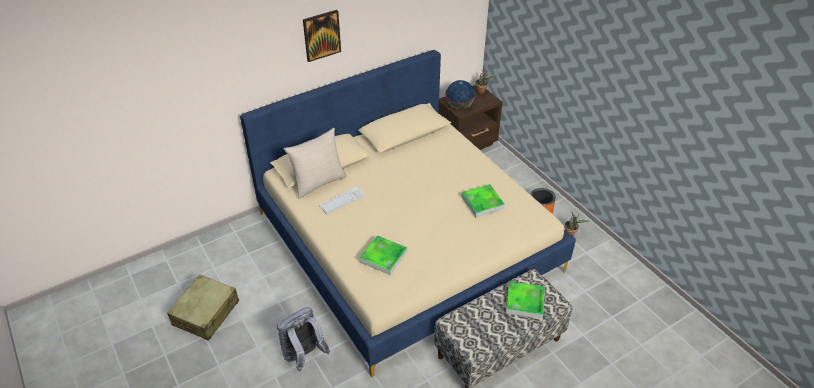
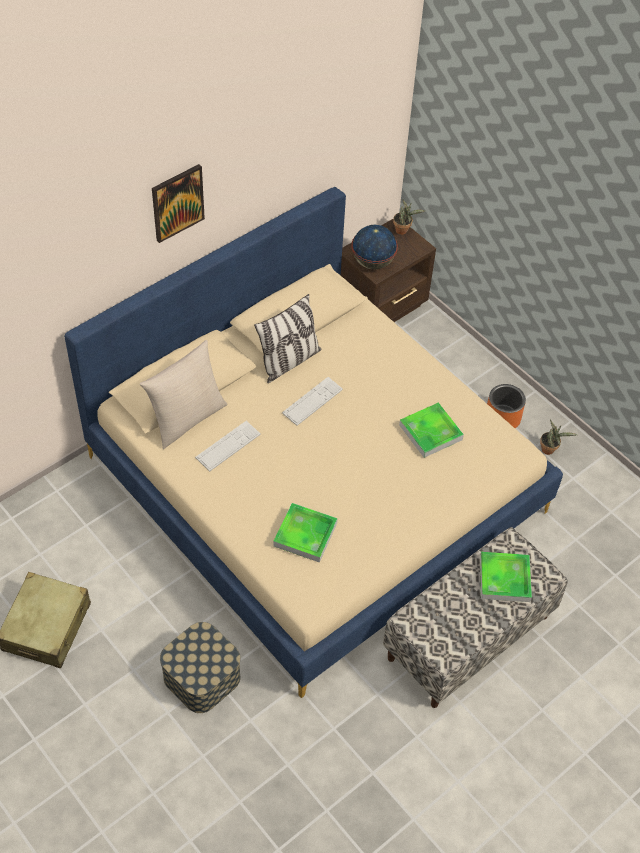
camera: 10 degrees left, 10 degrees up
(304, 356) = (202, 677): grey backpack -> storage box
(393, 155) = (289, 361): none -> pillow
(404, 179) = (312, 401): none -> keyboard

